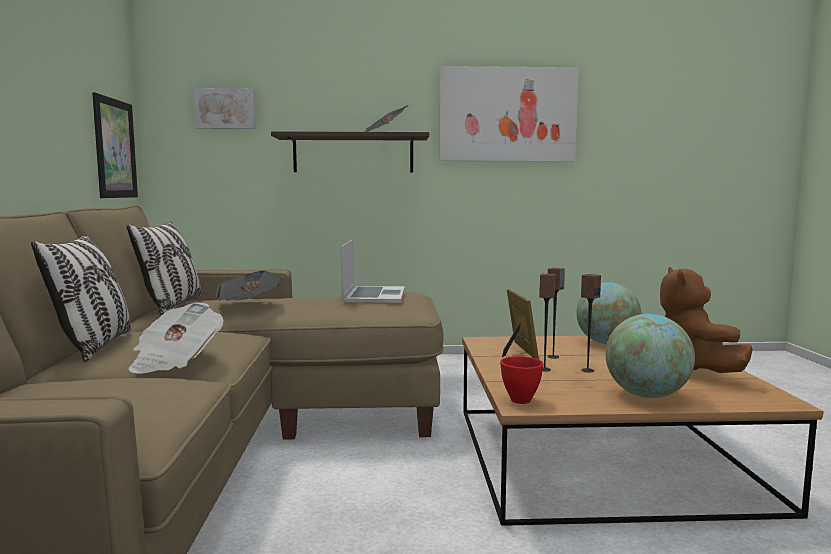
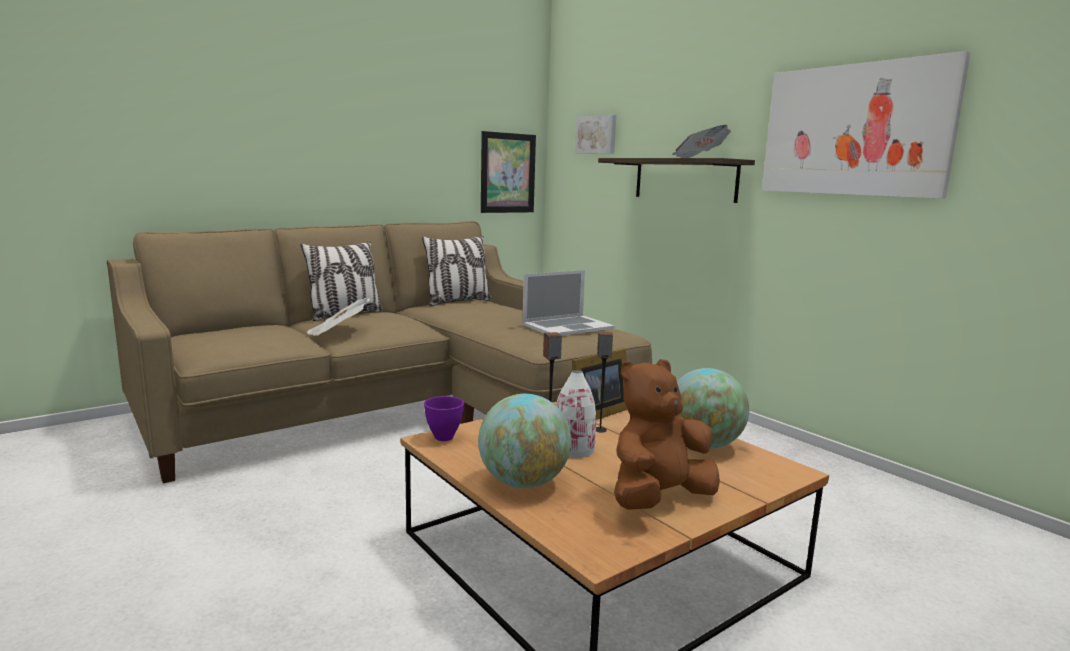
camera: 55 degrees right, 5 degrees up
(248, 305) = (472, 311): newspaper -> none
(521, 400) = (445, 437): red bowl -> purple bowl
(587, 370) = (574, 449): speaker -> white vase

